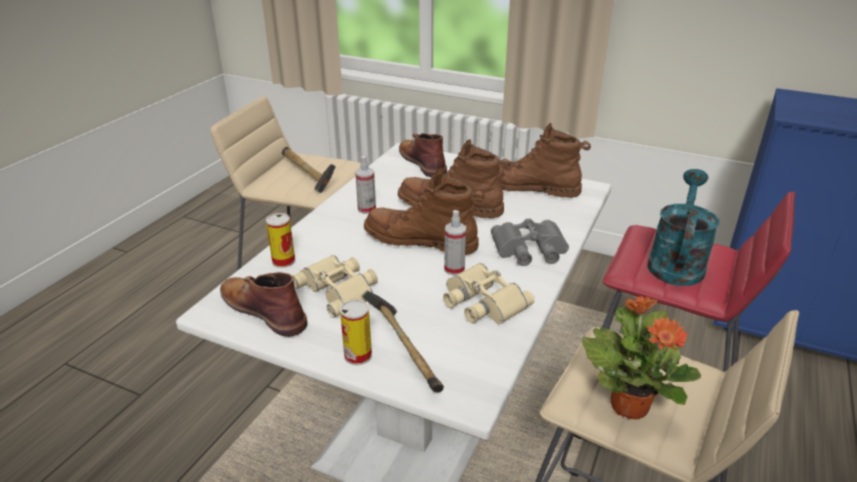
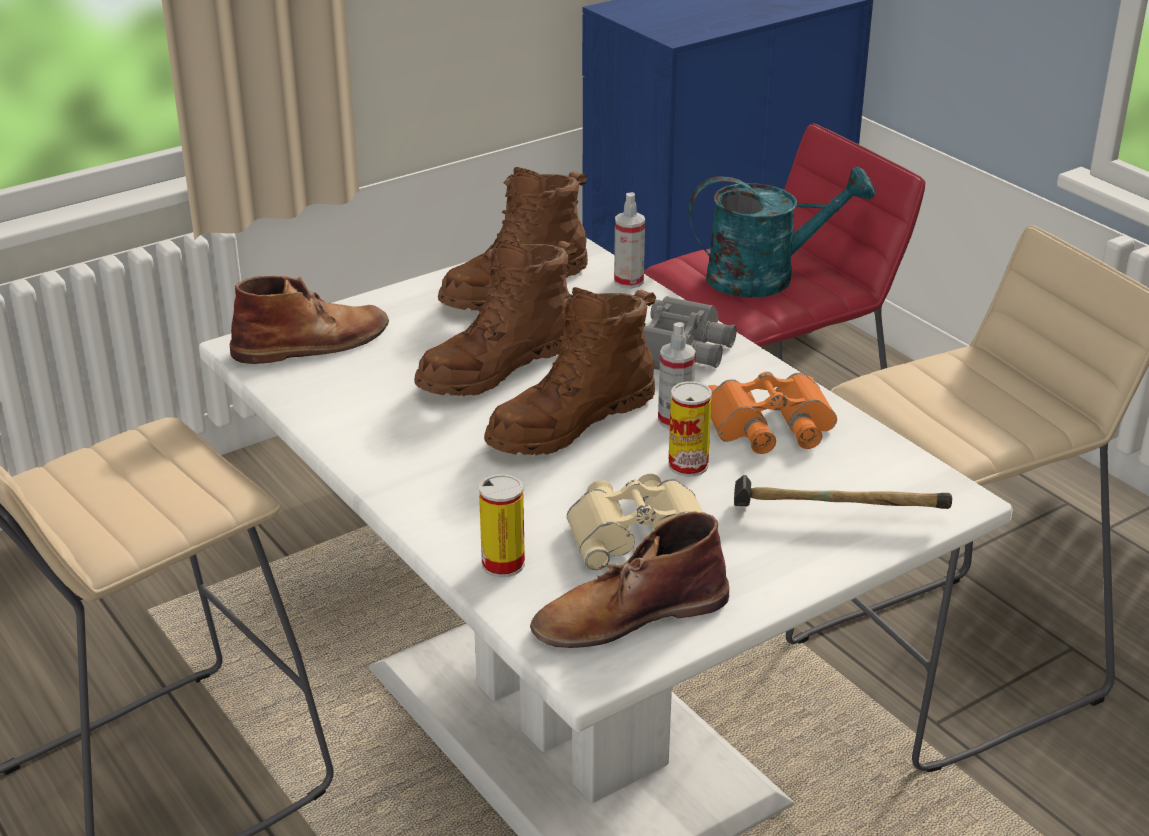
camera: 60 degrees left, 0 degrees up
(306, 176) = (149, 488): hammer -> none
(358, 355) = (812, 556): can -> can (688, 465)
(366, 209) = (418, 441): spray bottle -> spray bottle (628, 281)
(422, 162) = (313, 342): brown boot -> brown boot turned 150 degrees clockwise
(481, 301) = (770, 425): beige binoculars -> orange binoculars
(628, 405) = (995, 419): potted plant -> none
(676, 262) = (766, 277): turquoise watering can -> turquoise watering can turned 120 degrees clockwise

